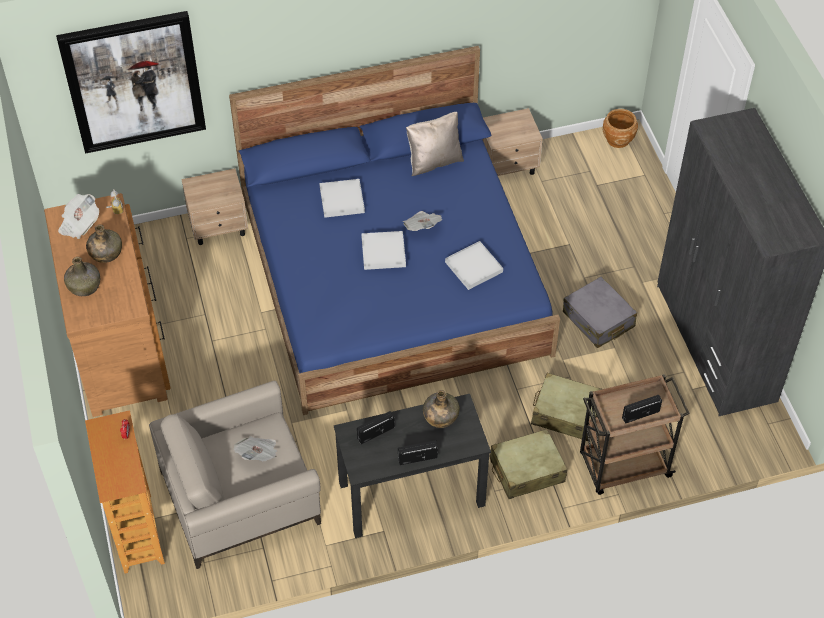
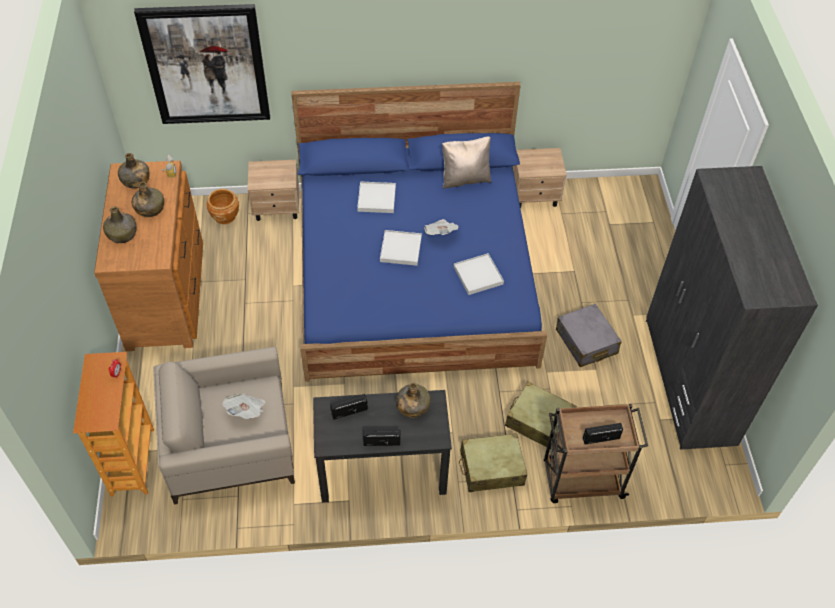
camera: 10 degrees right, 0 degrees up
(79, 224) = (136, 181): newspaper -> green bottle
(618, 139) = (636, 188): brown planter -> brown planter (225, 216)

